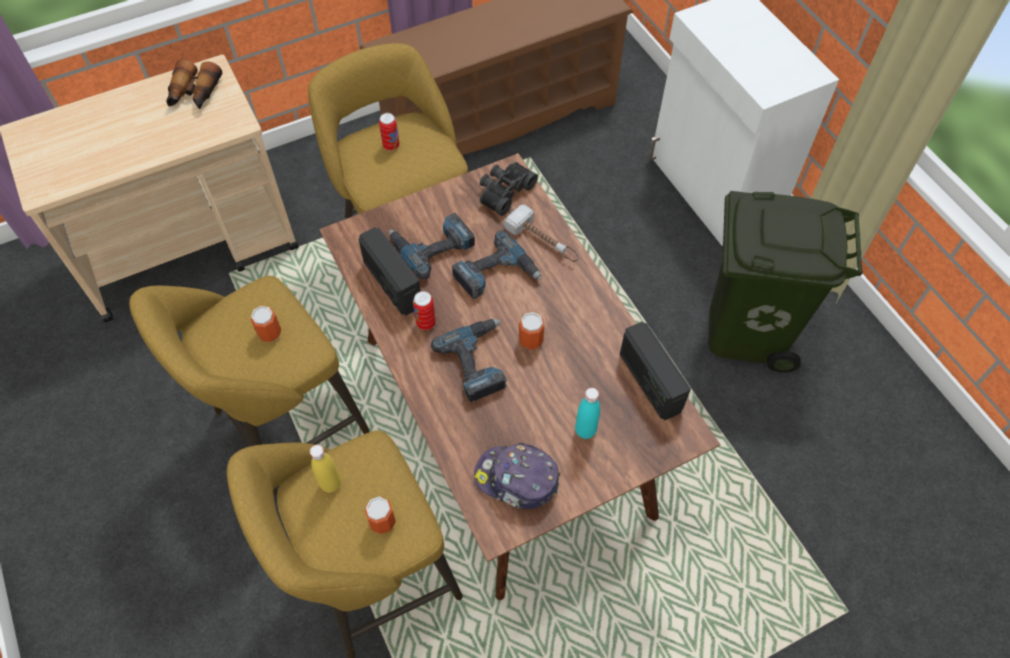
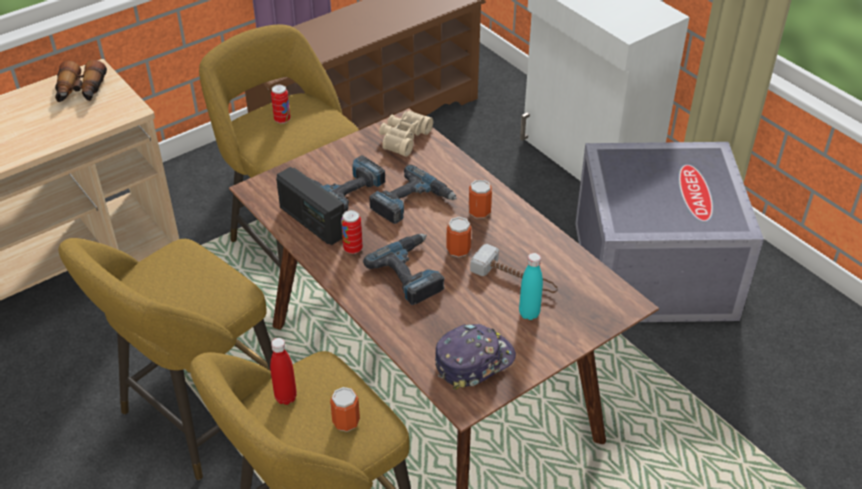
camera: 10 degrees left, 15 degrees down
(270, 333) = (195, 282): can -> can (479, 212)
(331, 484) = (286, 397): yellow bottle -> red bottle
(503, 191) = (402, 138): black binoculars -> beige binoculars
(517, 480) = (473, 361): cap -> cap turned 135 degrees clockwise
(543, 241) = (451, 172): hammer -> hammer (515, 278)
(649, 382) = (579, 268): radio -> none
(746, 329) = (651, 268): green trash can -> grey storage box

